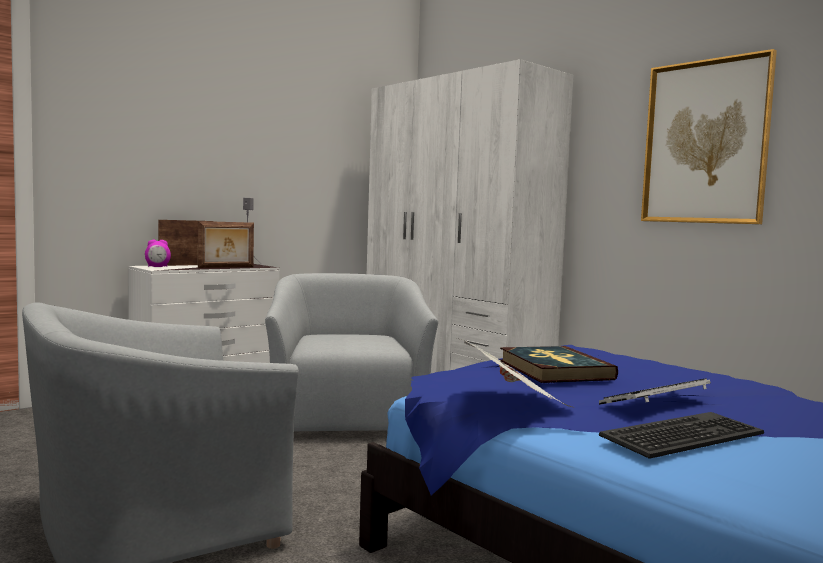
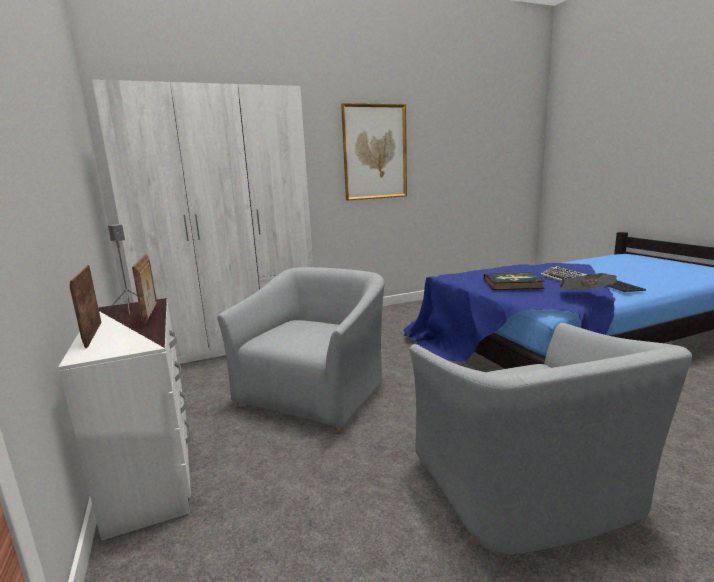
camera: 70 degrees left, 10 degrees up
(157, 267) = (110, 347): alarm clock -> none
(347, 418) = (315, 393): grey armchair -> grey armchair turned 105 degrees clockwise

